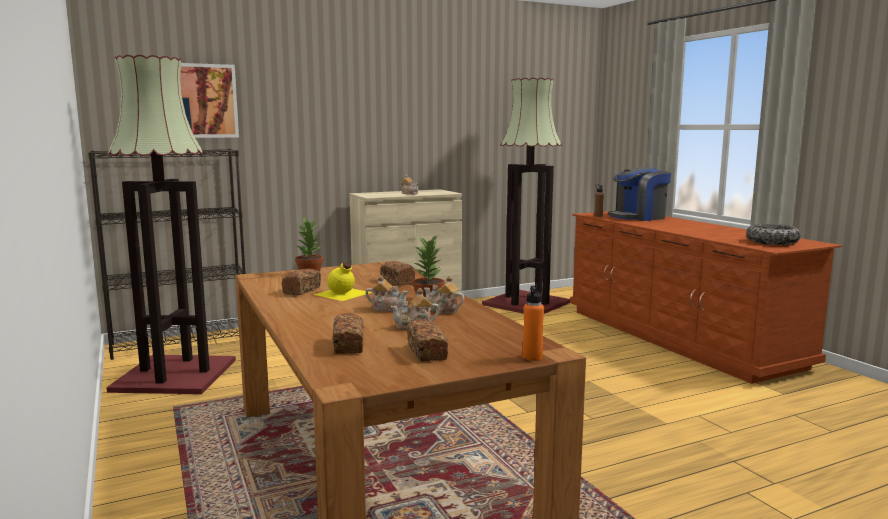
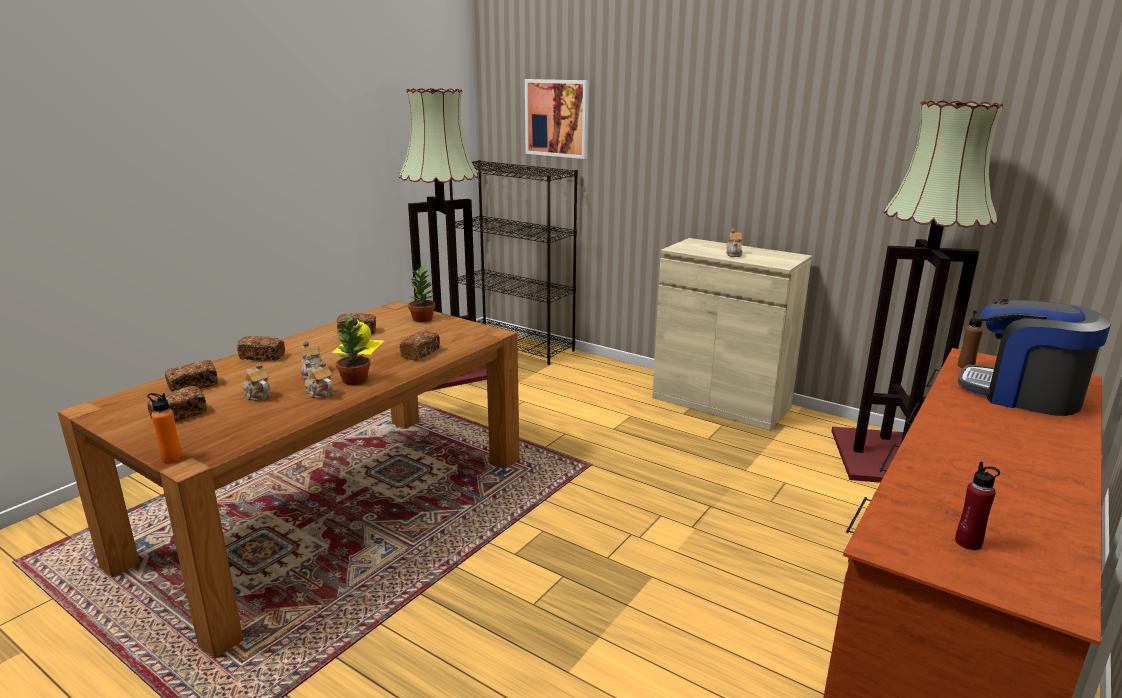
camera: 60 degrees right, 10 degrees up
(306, 320) = (262, 357): none -> bread
(442, 310) = (319, 393): teapot -> teapot turned 45 degrees counterclockwise
(772, 242) = (968, 543): bowl -> red bottle

